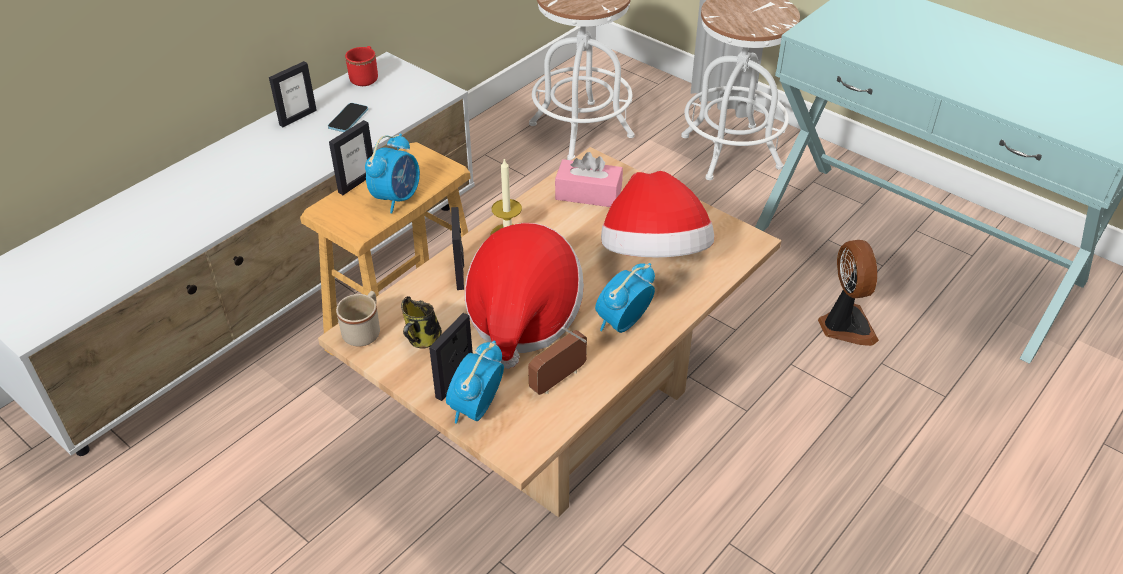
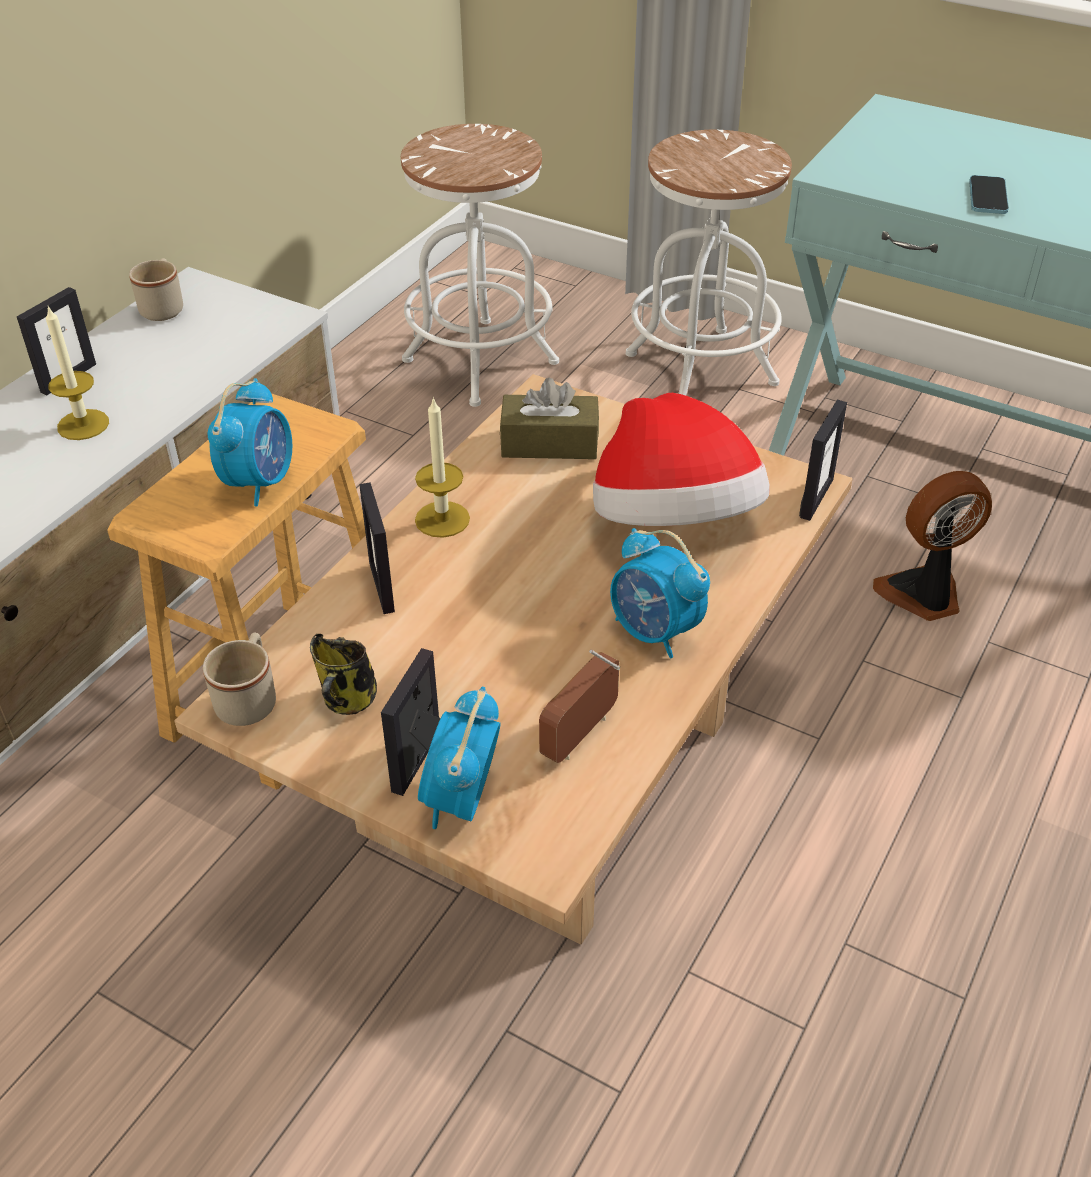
camera: 10 degrees left, 0 degrees up
(301, 149) = (83, 425): none -> candle
(348, 119) = (150, 371): phone -> phone (987, 197)
(357, 182) = (189, 465): picture frame -> picture frame (816, 498)
(365, 77) = (164, 307): red mug -> beige mug
(522, 317) = (498, 643): hat -> none
(588, 194) = (549, 443): pink tissue box -> brown tissue box
(622, 323) = (655, 632): alarm clock -> alarm clock turned 75 degrees counterclockwise
(844, 326) = (923, 595): fan -> fan turned 90 degrees counterclockwise

